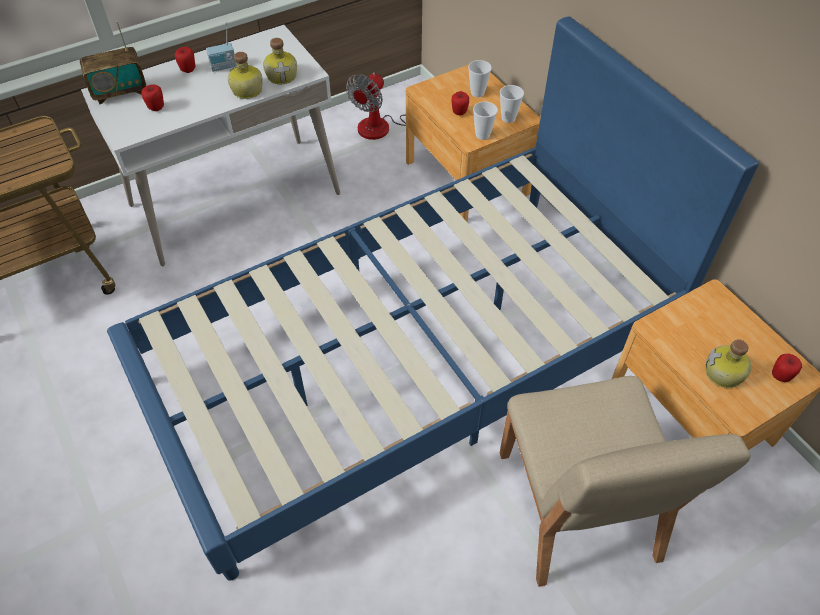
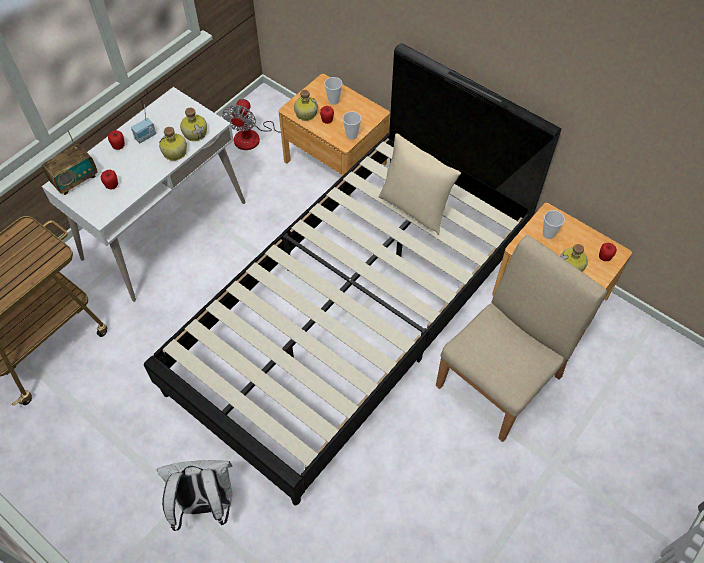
camera: 20 degrees left, 5 degrees up
(119, 535) = (205, 503): none -> white backpack
(410, 358) = (352, 314): blue bed -> black bed
(437, 98) = (305, 113): none -> bottle
(508, 118) = (364, 116): cup -> cup (548, 234)
(531, 241) = (414, 208): none -> beige pillow
(577, 507) = (500, 380): beige chair -> beige chair turned 105 degrees counterclockwise

